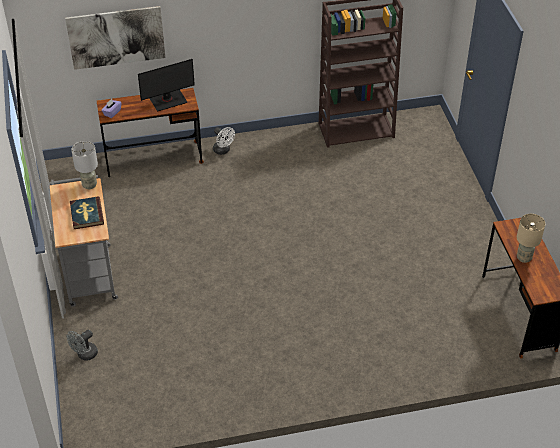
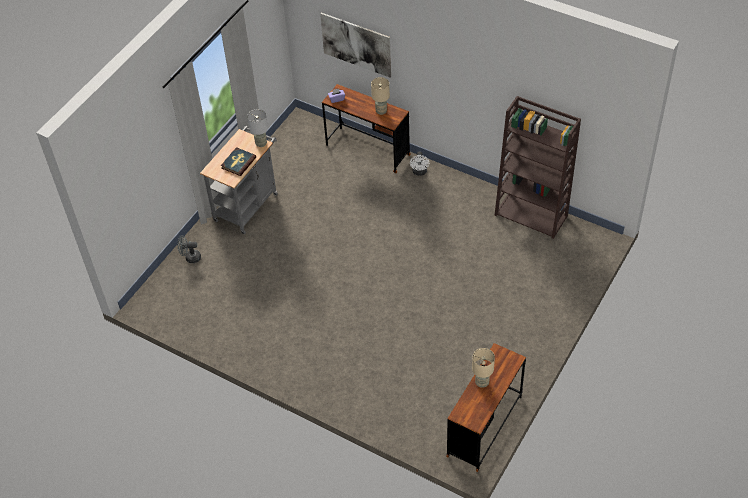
camera: 45 degrees right, 5 degrees up
(168, 100) = (381, 111): monitor -> beige table lamp

